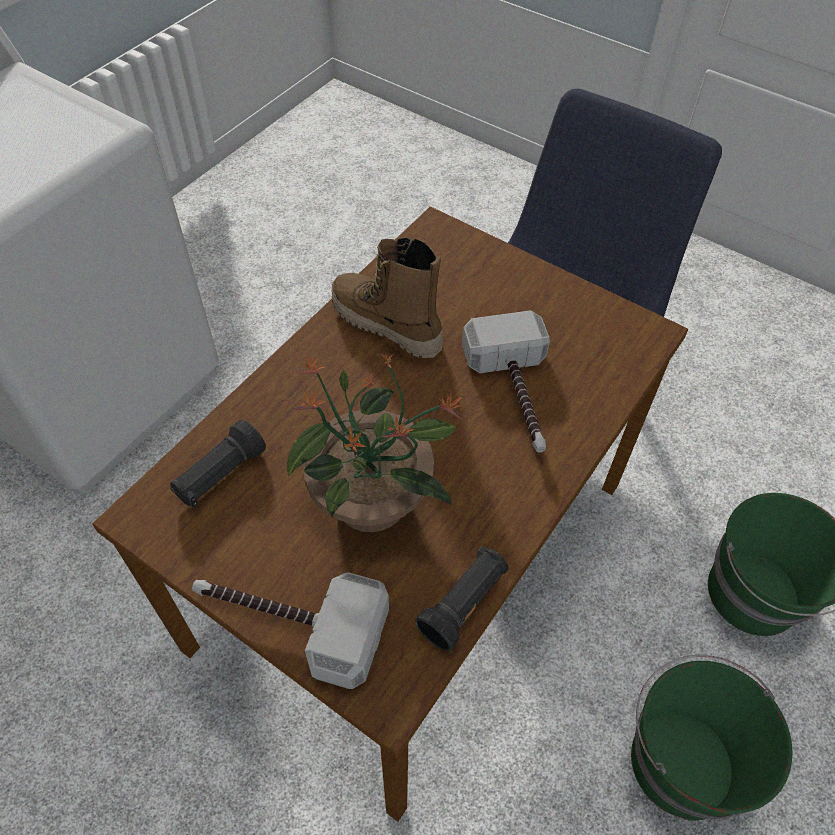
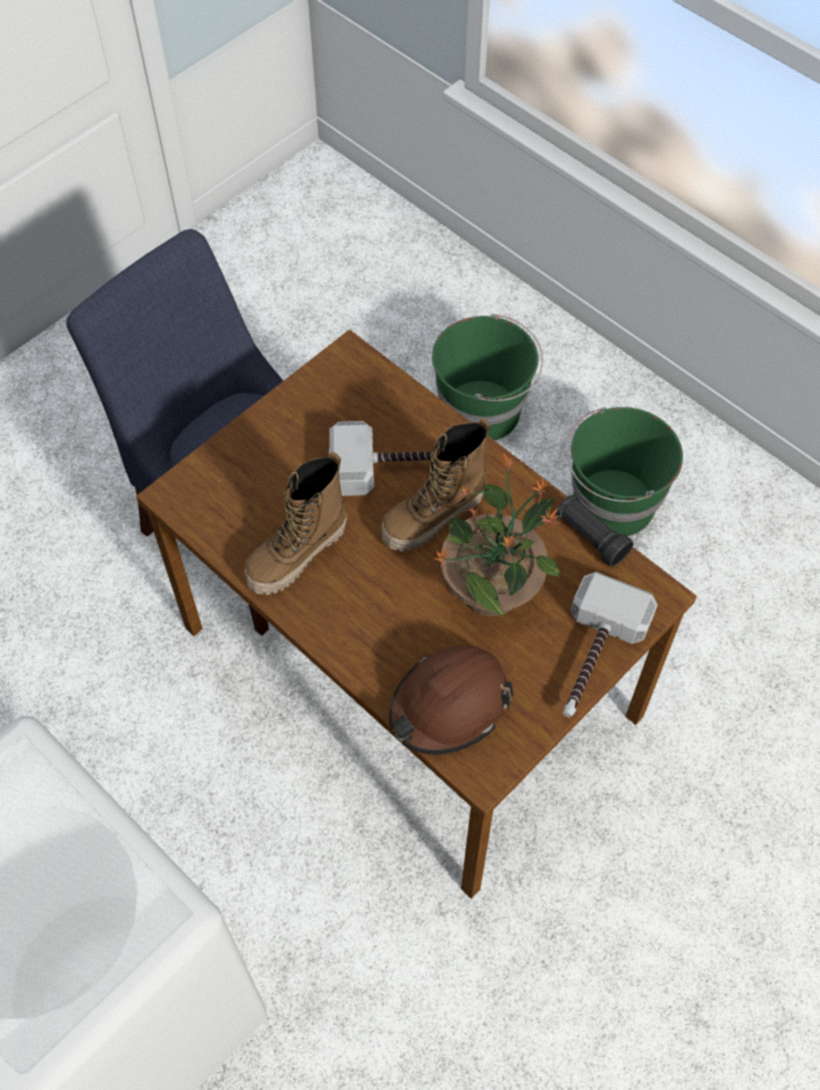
camera: 80 degrees left, 5 degrees up
(220, 475) = (449, 705): black flashlight -> brown hard hat
(457, 434) = (434, 517): none -> boot

